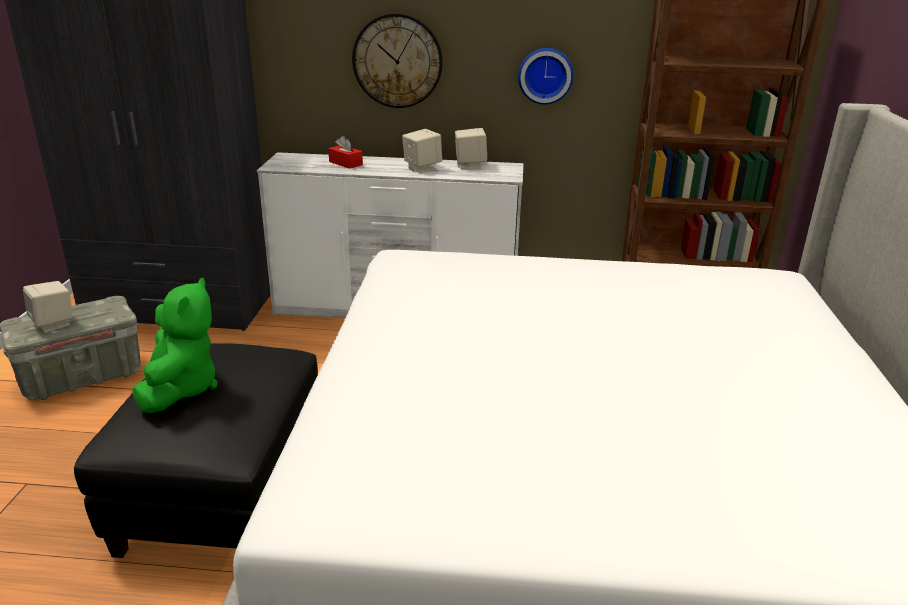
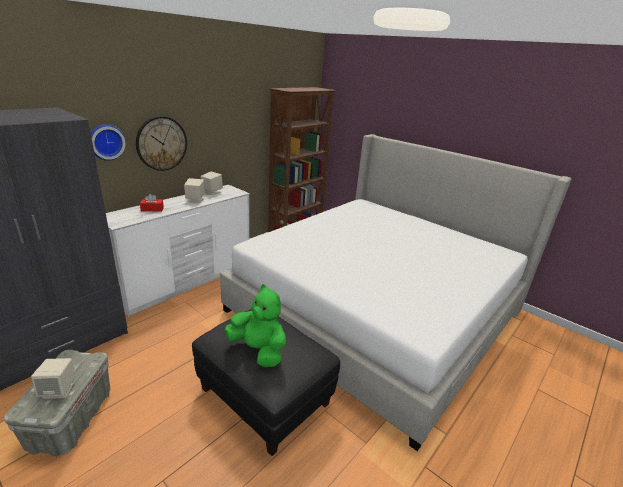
camera: 55 degrees left, 0 degrees up
(545, 75) = (232, 139): wall clock -> wall clock (106, 142)

